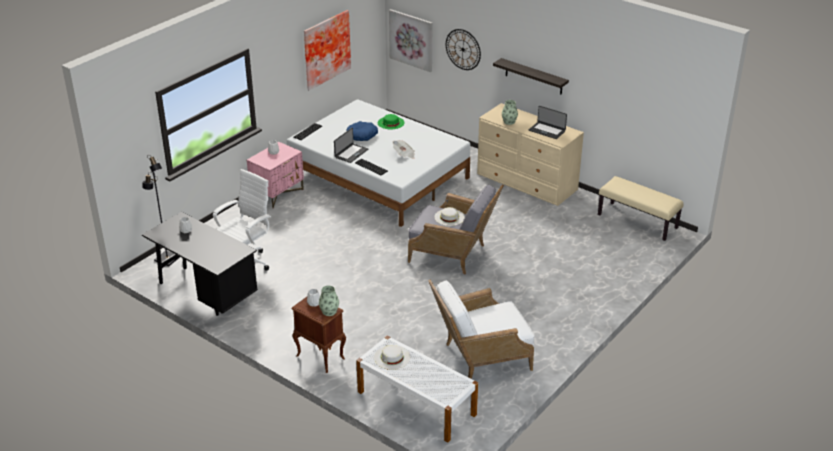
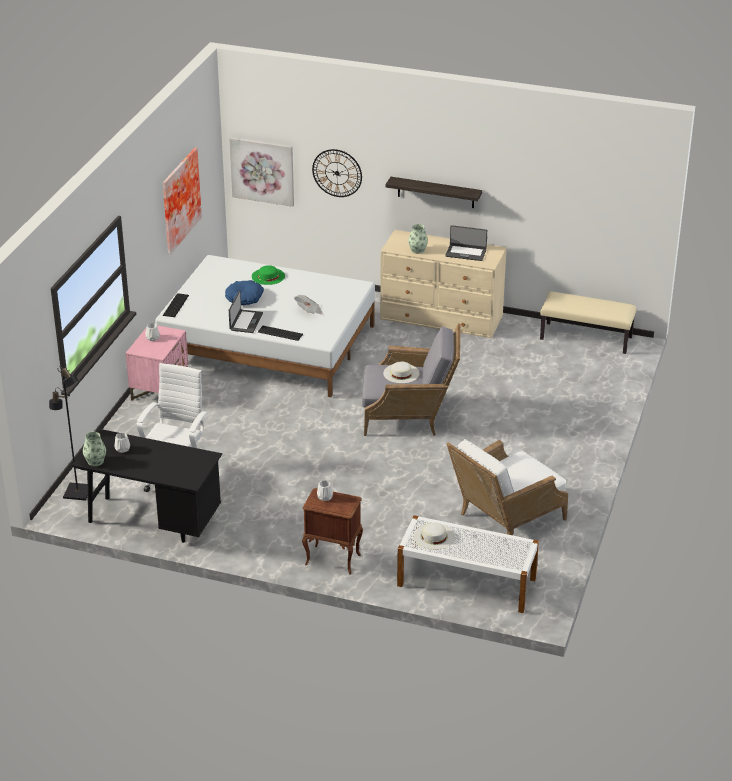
camera: 20 degrees left, 0 degrees up
(329, 311) = (348, 502): vase -> vase (95, 461)

